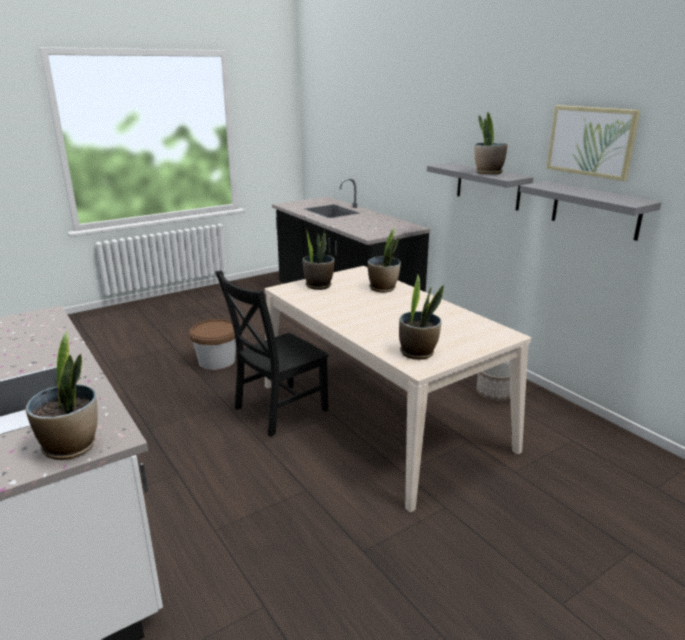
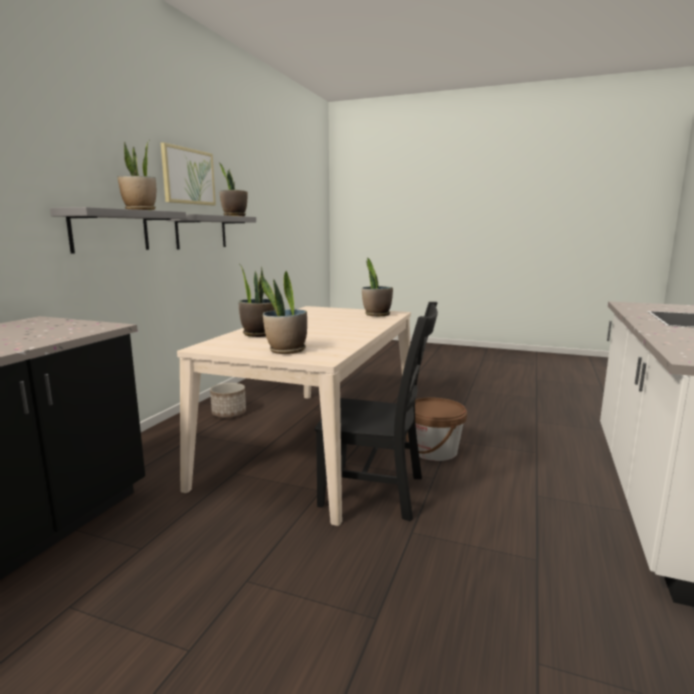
camera: 125 degrees left, 10 degrees down
(71, 446) = (654, 305): potted plant -> potted plant (234, 216)
(217, 361) = (316, 620): brown bucket -> brown bucket (434, 450)

